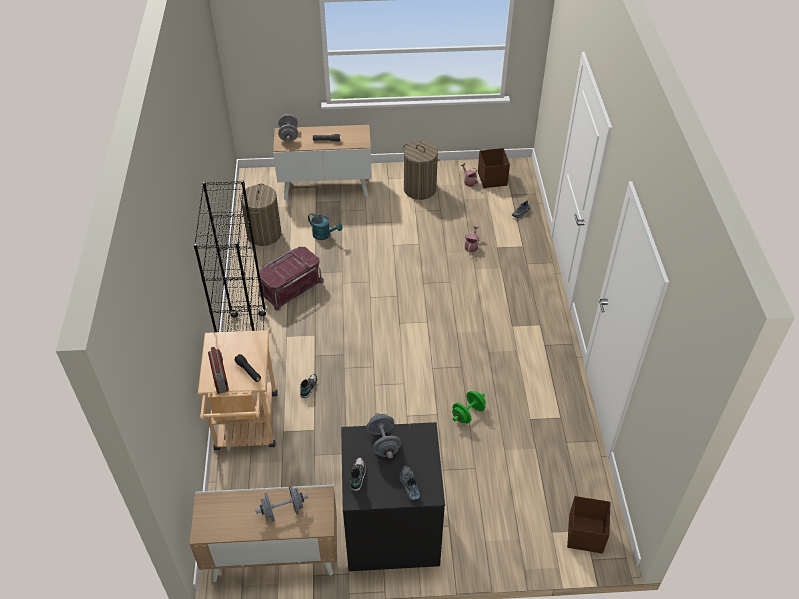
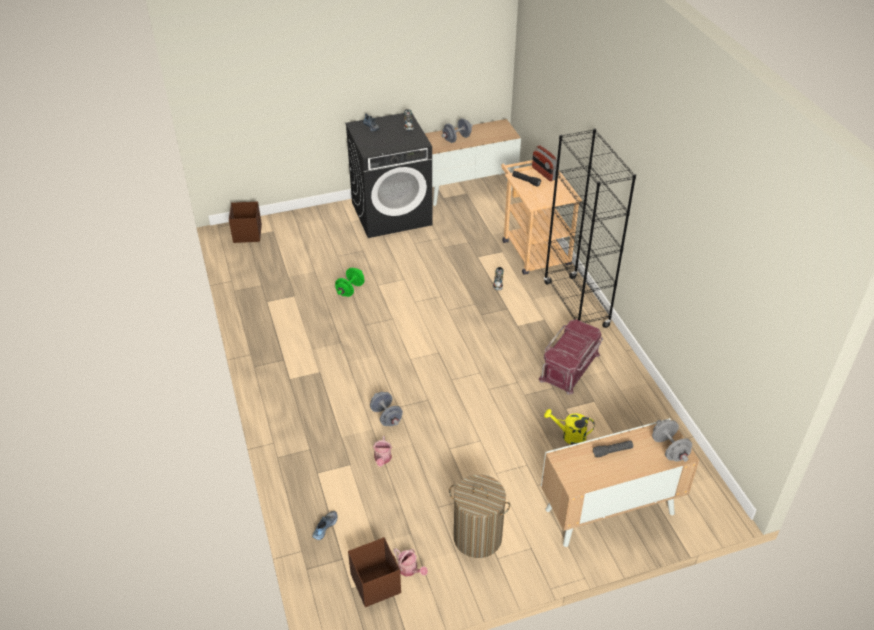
camera: 165 degrees right, 5 degrees down
(264, 234) = (641, 422): laundry basket -> none
(324, 235) = (569, 436): turquoise watering can -> yellow watering can
(383, 443) = (397, 142): grey dumbbell -> grey dumbbell (386, 417)

